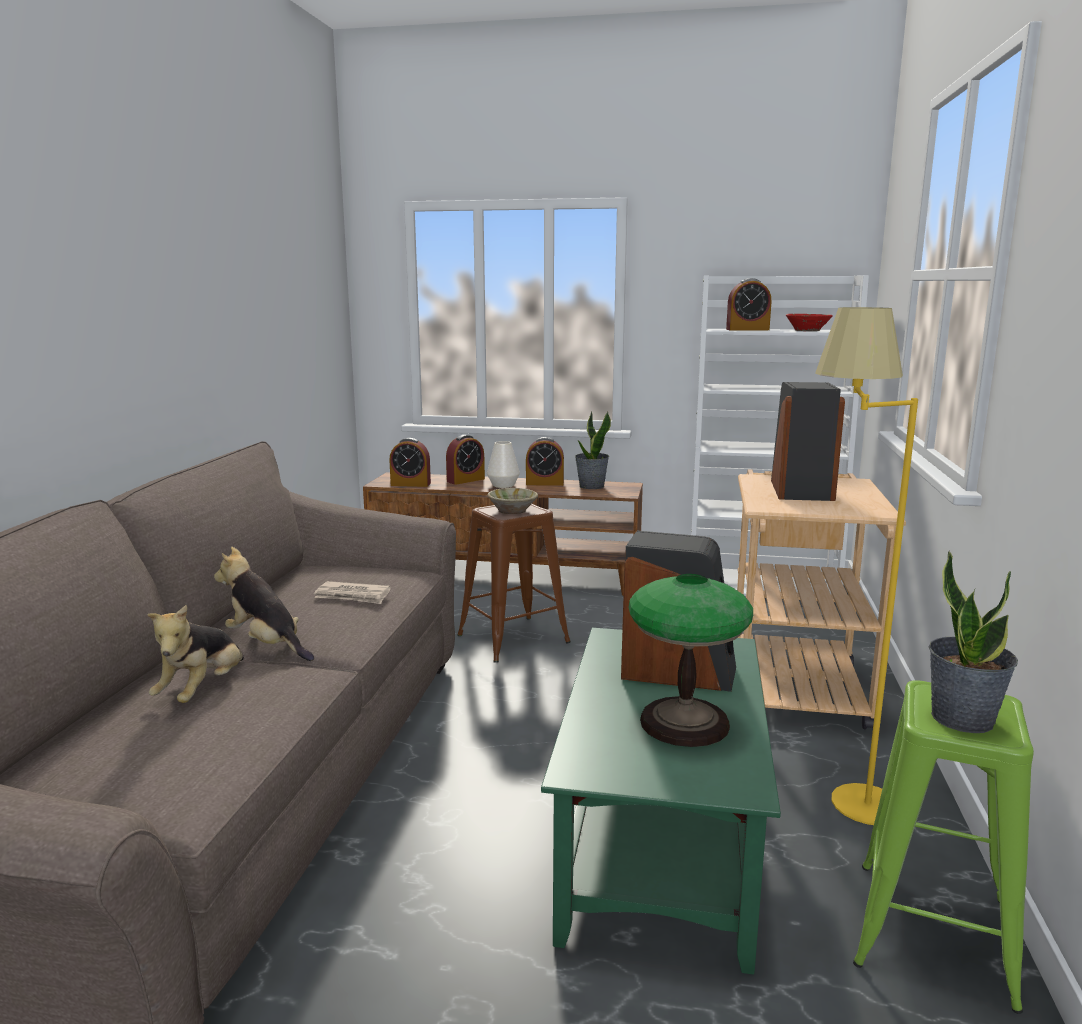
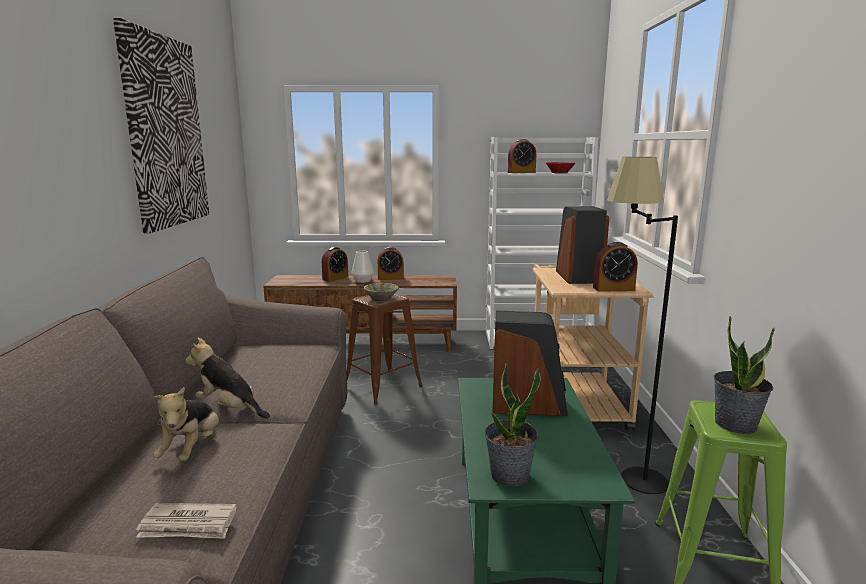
camera: 10 degrees left, 0 degrees up
(226, 270) = (165, 132): none -> picture
(353, 596) = (284, 366): newspaper -> newspaper (188, 525)
(410, 484) = (297, 282): alarm clock -> alarm clock (613, 289)
(591, 486) = (423, 279): potted plant -> potted plant (509, 475)
(683, 723) = (546, 441): table lamp -> none
(838, 789) = (624, 472): yellow floor lamp -> black floor lamp

